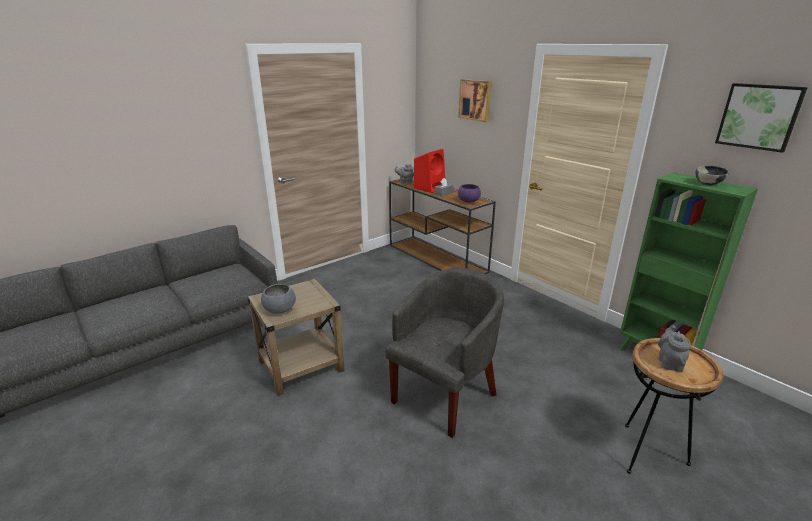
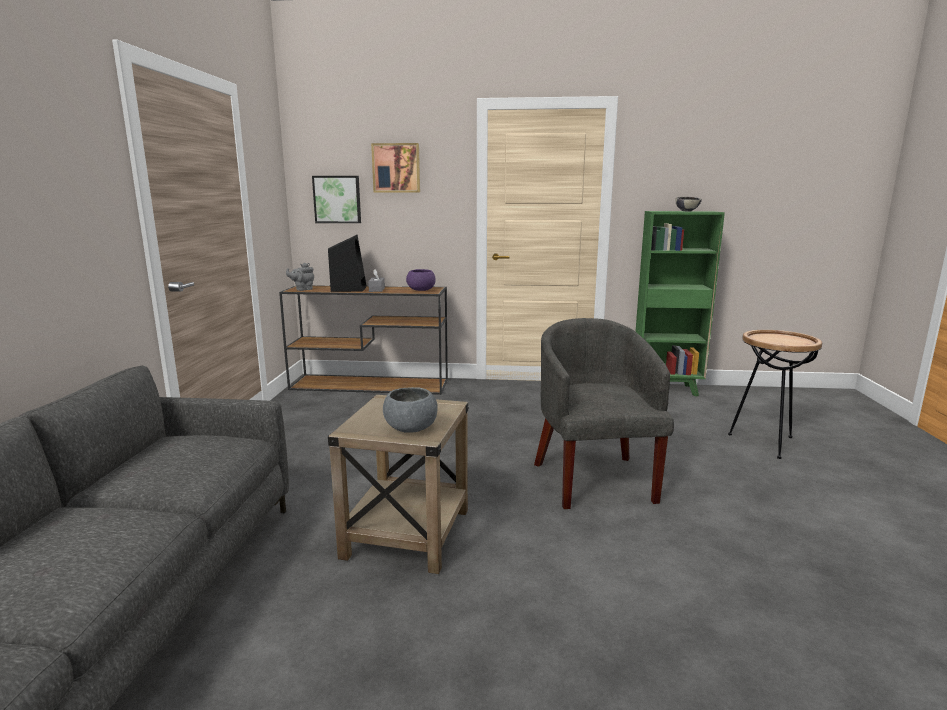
camera: 45 degrees left, 10 degrees down
(430, 188) = (348, 288): red speaker -> black speaker
(669, 362) = (778, 341): grey teapot -> none
(759, 116) = (702, 152): picture -> picture (337, 199)

